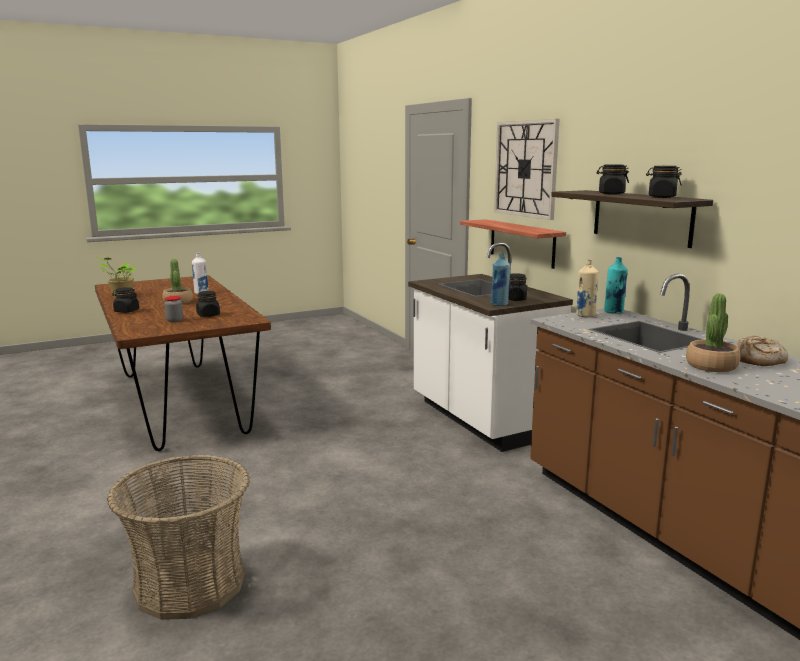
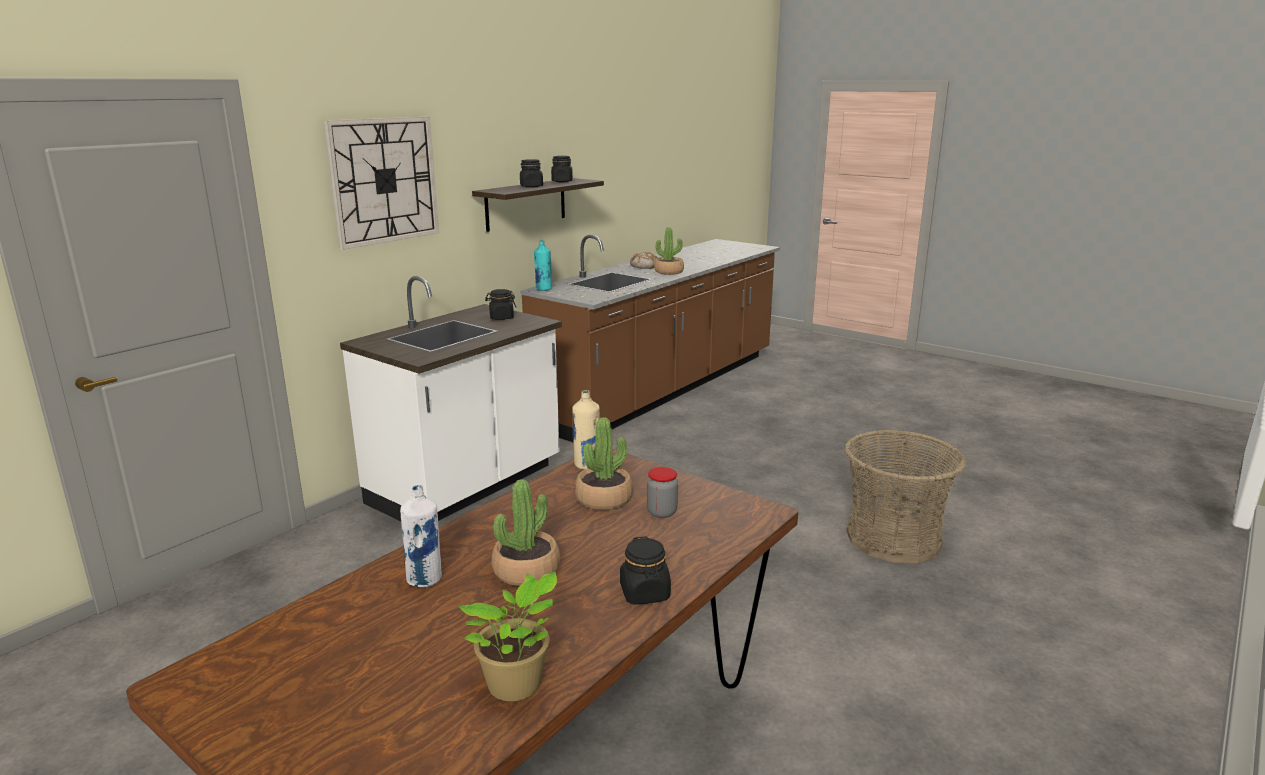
camera: 115 degrees left, 5 degrees up
(208, 315) = (604, 499): black jar -> potted plant
(499, 304) = (533, 320): blue bottle -> none
(521, 243) = (392, 275): shelf -> none
(585, 315) = (565, 294): beige bottle -> beige bottle (587, 465)

